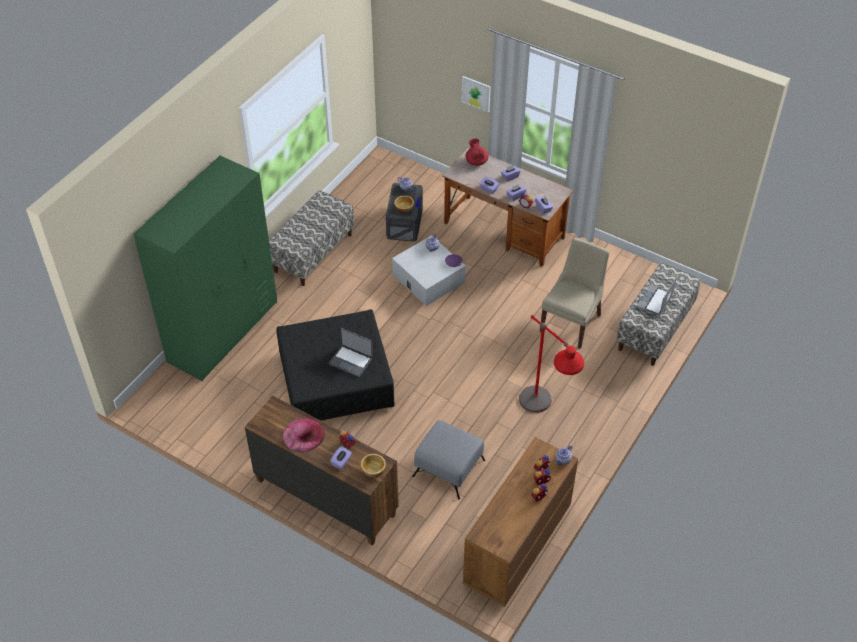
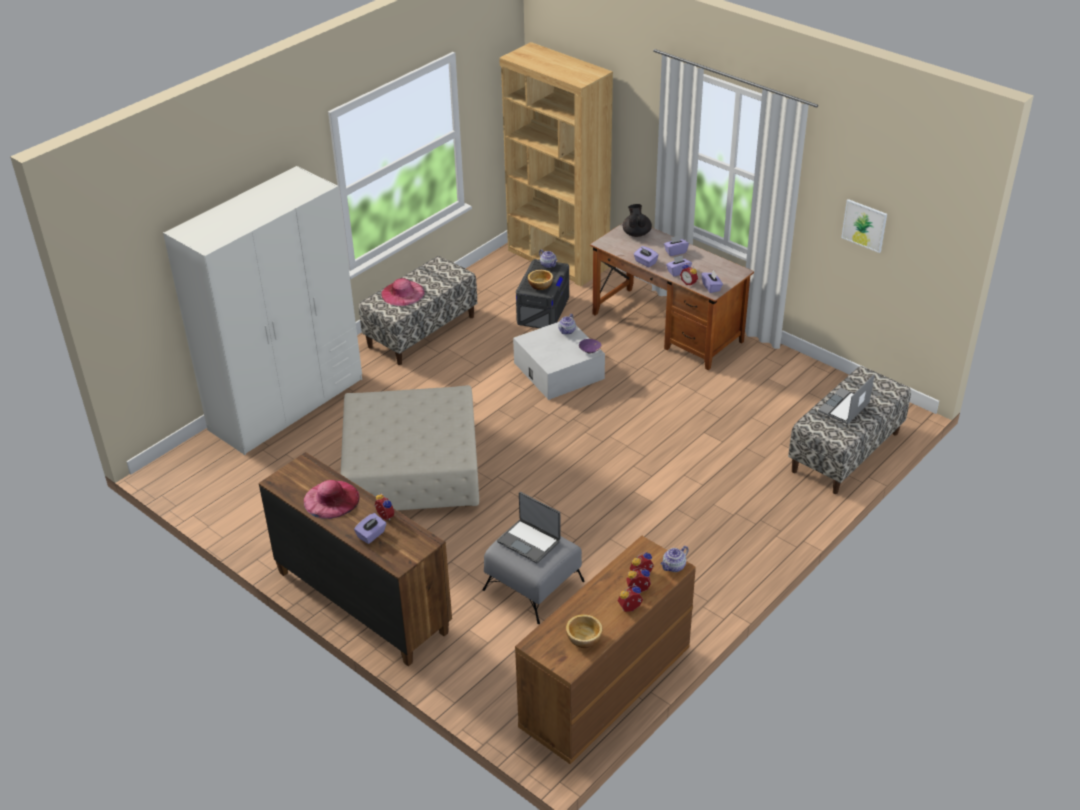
camera: 10 degrees right, 10 degrees down
(223, 331) = (287, 404): green wardrobe -> white wardrobe
(299, 229) = (402, 293): none -> pink hat
(335, 380) = (411, 469): black ottoman -> beige ottoman
(351, 361) = (428, 438): laptop -> laptop (529, 541)
(374, 470) = (411, 549): bowl -> bowl (584, 638)
(406, 173) = (557, 259): none -> brown bookcase
(476, 93) = (642, 147): picture -> picture (864, 225)
(476, 161) = (636, 233): red teapot -> black teapot
(543, 417) = (675, 539): red floor lamp -> none
(571, 321) = (734, 434): beige chair -> none

